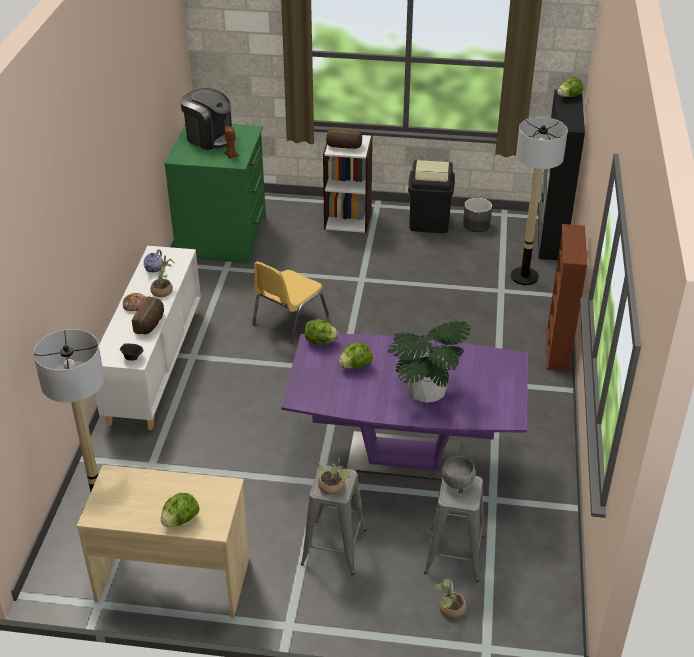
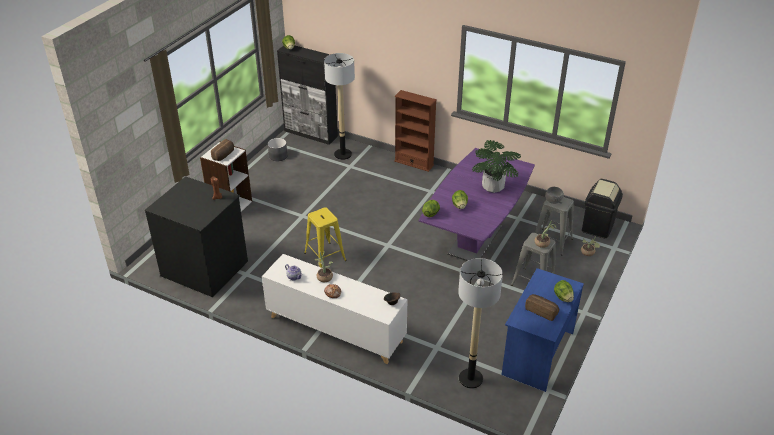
camera: 70 degrees left, 0 degrees up
(151, 324) = (359, 288): bread -> bread (542, 311)
(173, 578) = (537, 353): beige desk -> blue desk
(210, 138) = (182, 202): coffee machine -> none
(223, 237) = (205, 267): green dresser -> black dresser
(288, 320) = (325, 257): yellow chair -> yellow stool
(429, 222) = (261, 173): black trash can -> black trash can (597, 227)

